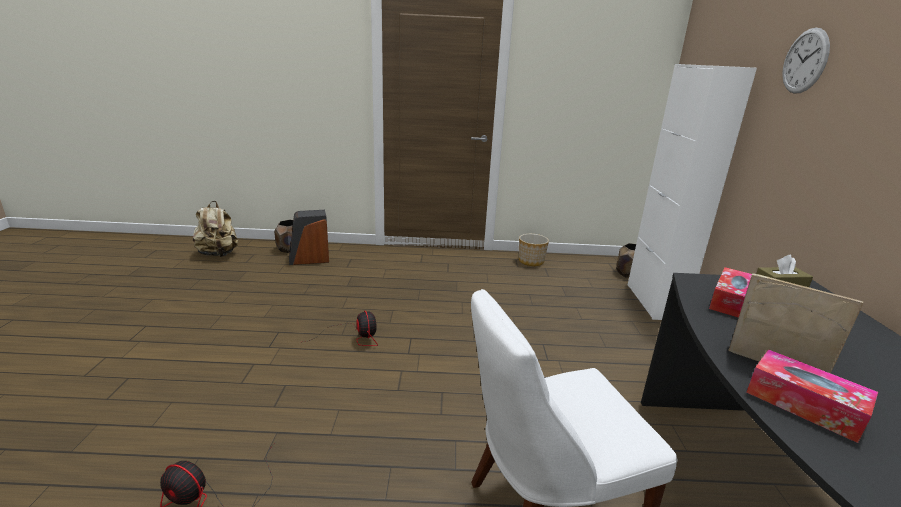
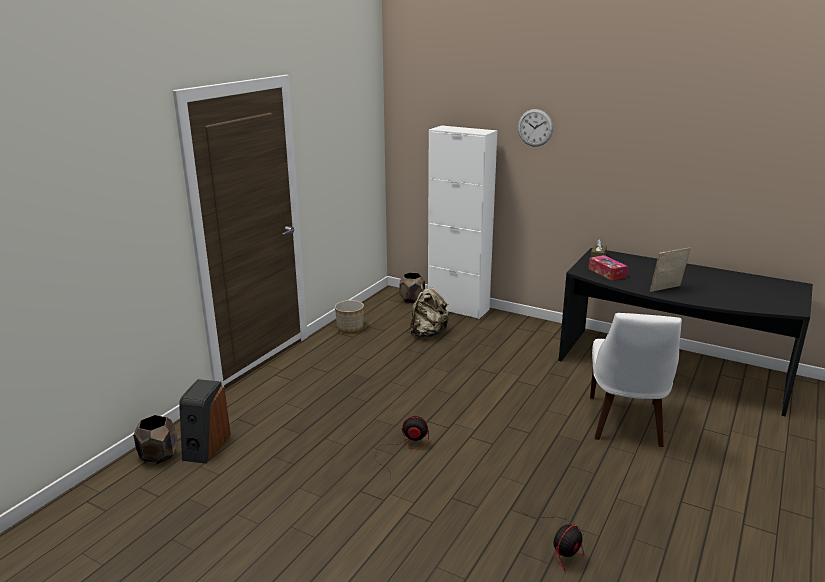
camera: 60 degrees left, 0 degrees up
(218, 254) = (102, 518): beige backpack -> beige backpack (428, 333)
(804, 404) = (691, 295): tissue box -> none

